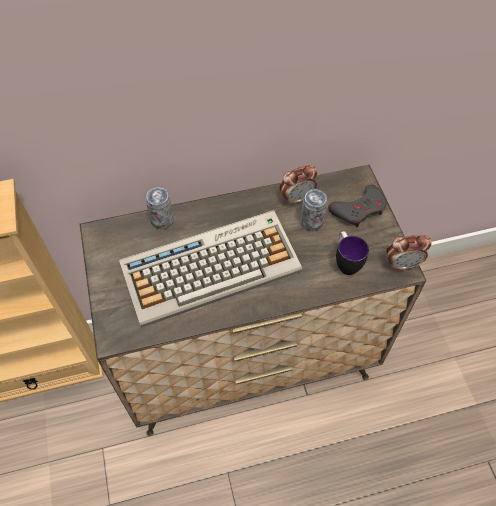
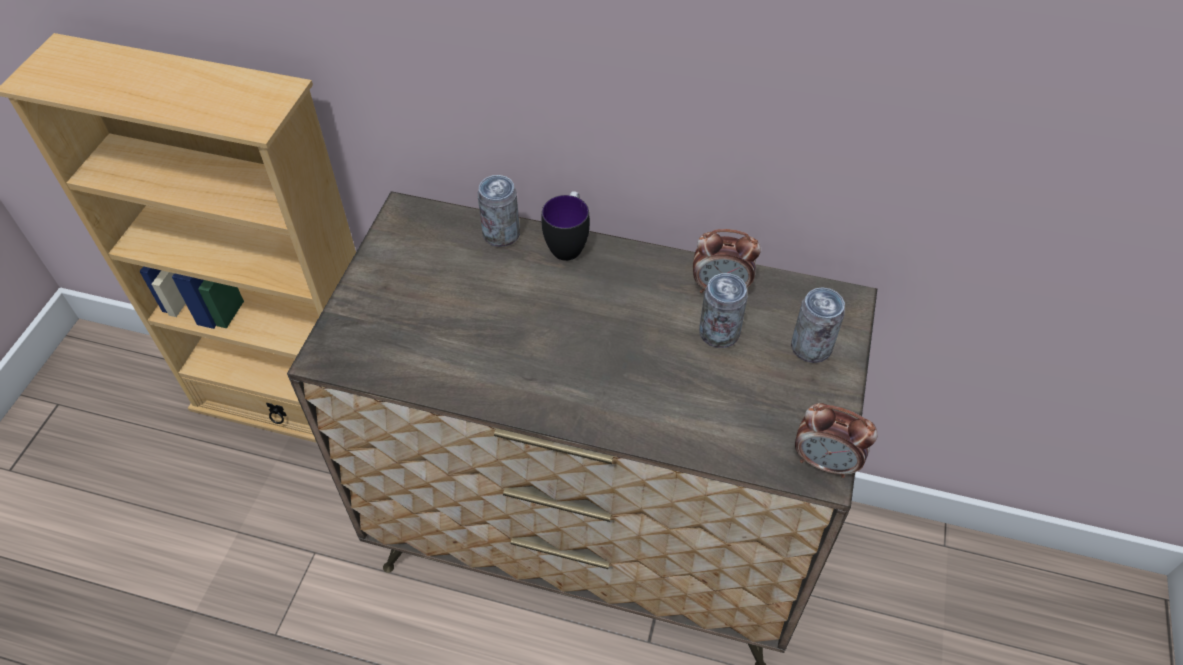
camera: 30 degrees right, 5 degrees down
(212, 267) = (525, 327): keyboard -> none
(345, 262) = (732, 415): mug -> mug (568, 243)
(359, 209) = (811, 347): grey game controller -> can

